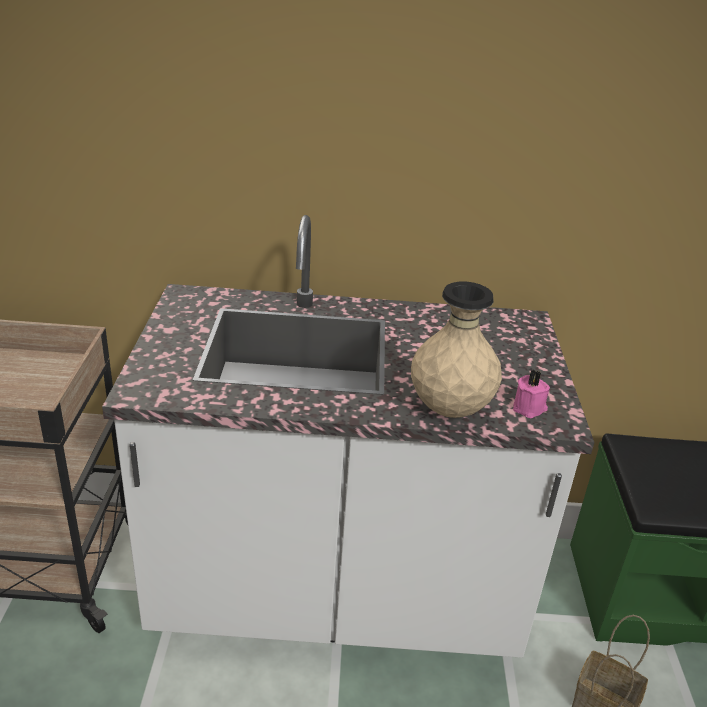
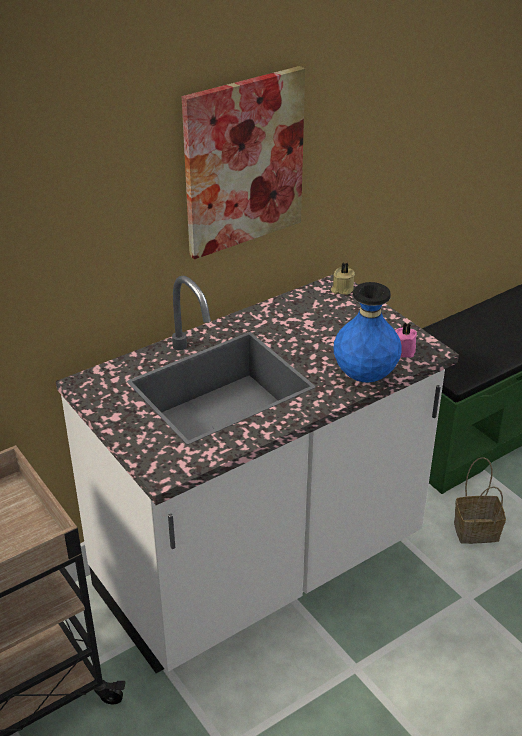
camera: 35 degrees left, 5 degrees up
(435, 121) = (243, 162): none -> picture
(449, 410) = (364, 376): beige vase -> blue vase
(529, 326) = (342, 289): none -> beige candle

